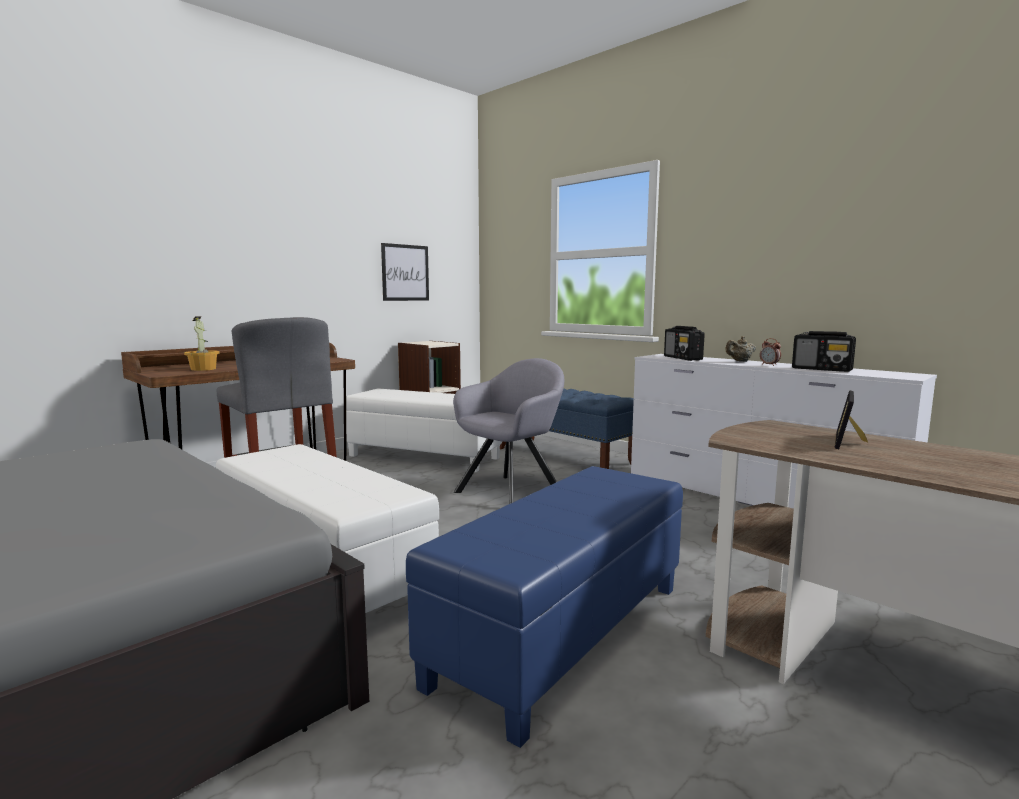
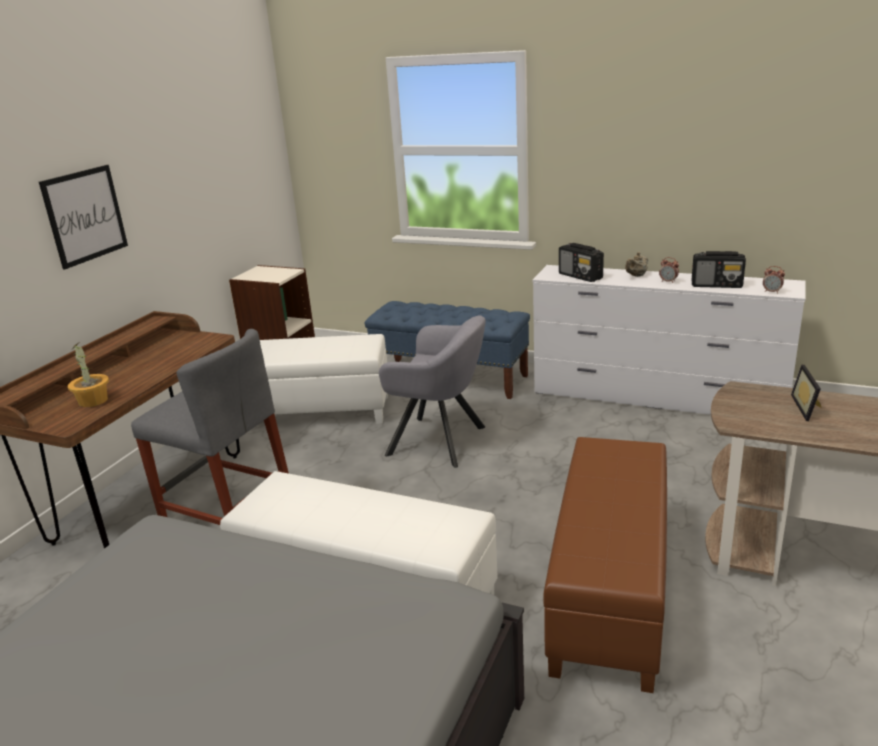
camera: 20 degrees left, 15 degrees up
(405, 272) = (221, 191): picture -> picture (85, 215)
(513, 491) = (442, 442): grey armchair -> grey armchair turned 90 degrees clockwise
(564, 634) = (611, 592): blue ottoman -> brown ottoman
(884, 375) = (772, 292): none -> alarm clock

